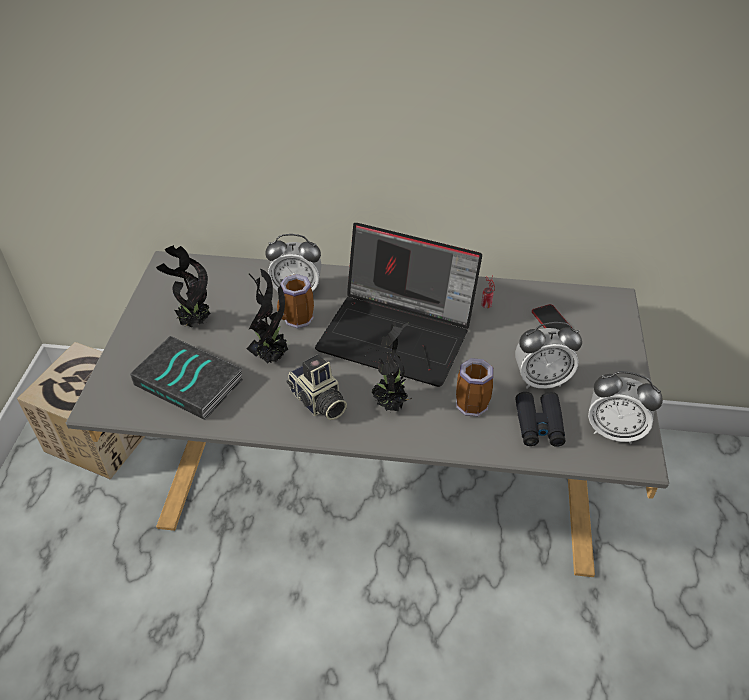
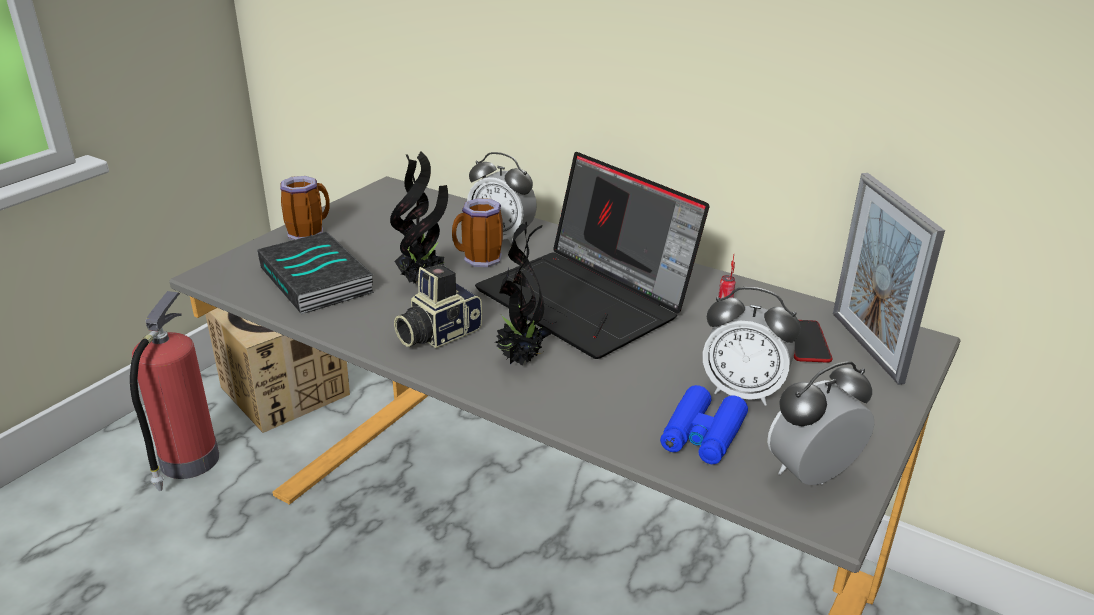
camera: 25 degrees right, 15 degrees down
(66, 528) = (188, 462): none -> fire extinguisher
(193, 323) = (368, 236): potted plant -> none
(318, 402) = (437, 333): camera -> camera turned 60 degrees clockwise
(472, 402) = (627, 386): mug -> mug (308, 233)
(539, 425) = (702, 435): black binoculars -> blue binoculars
(589, 315) = (866, 347): none -> picture frame
(614, 431) = (811, 475): alarm clock -> alarm clock turned 105 degrees clockwise

